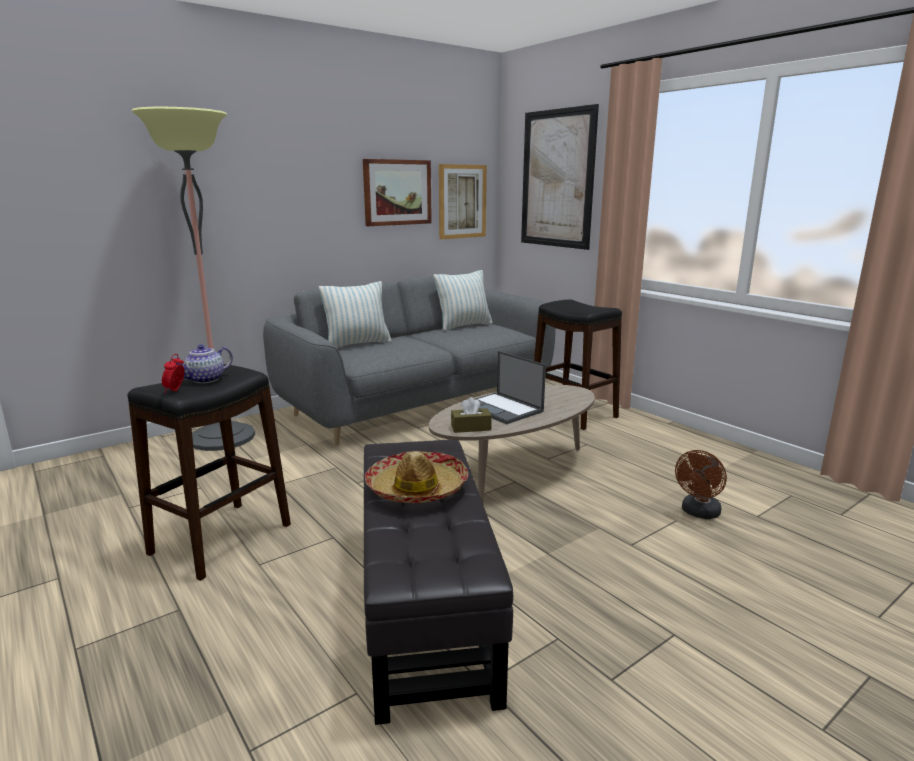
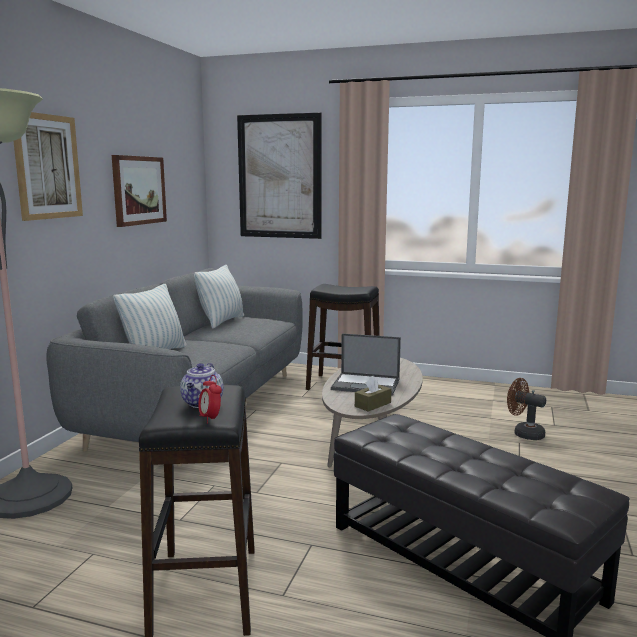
camera: 35 degrees left, 5 degrees down
(417, 488) = (452, 455): hat -> none
(462, 201) = (184, 198): picture -> picture (47, 167)
(698, 513) = (524, 433): brown fan -> brown fan turned 120 degrees clockwise

